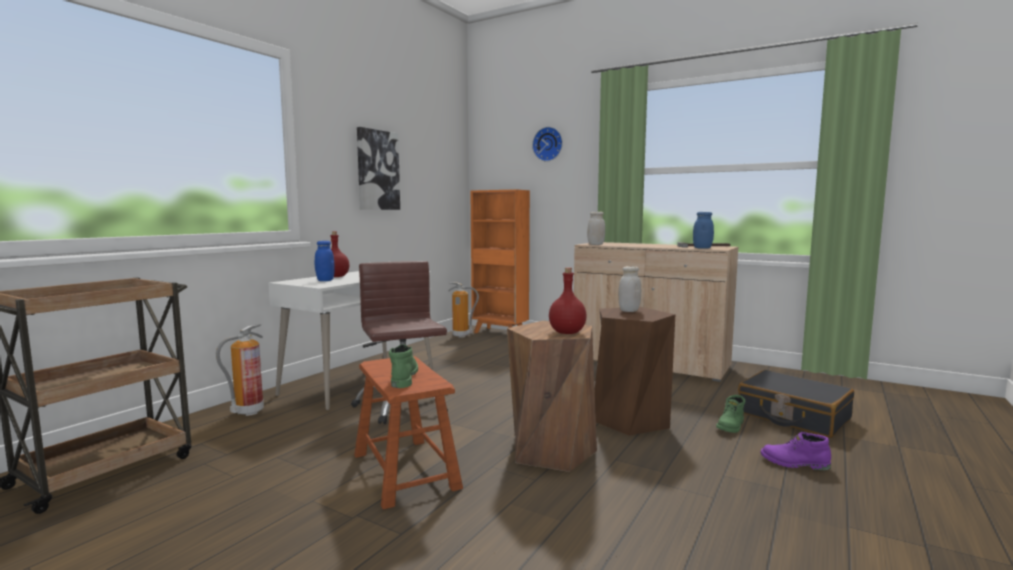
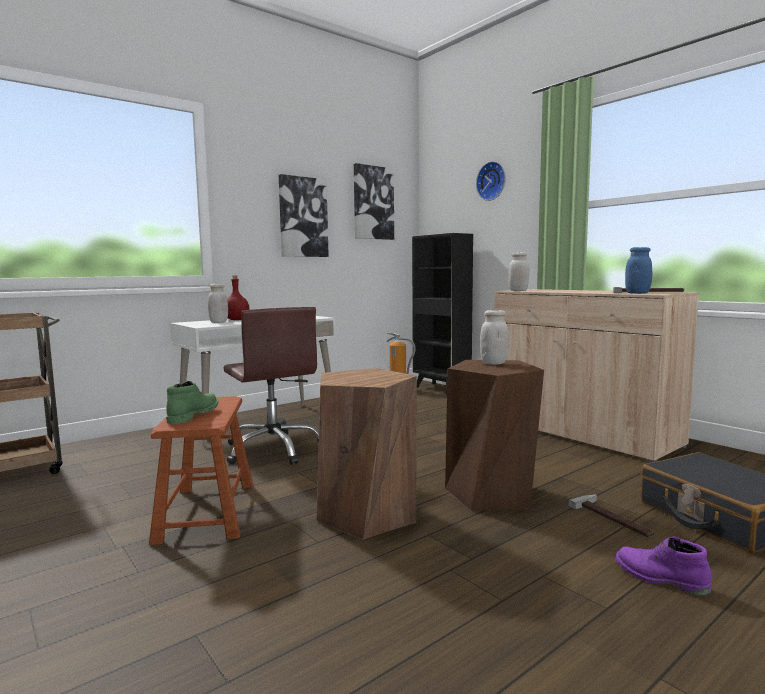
camera: 20 degrees right, 0 degrees up
(248, 412) = (142, 441): fire extinguisher -> none
(325, 280) = (218, 322): blue jar -> white jar
(404, 404) = (274, 449): brown office chair -> brown office chair turned 150 degrees clockwise
(434, 157) = (373, 203): none -> picture
(500, 333) = (441, 389): orange bookcase -> black bookcase
(566, 333) = (370, 380): red bottle -> none
(731, 426) = (614, 518): green boot -> hammer

